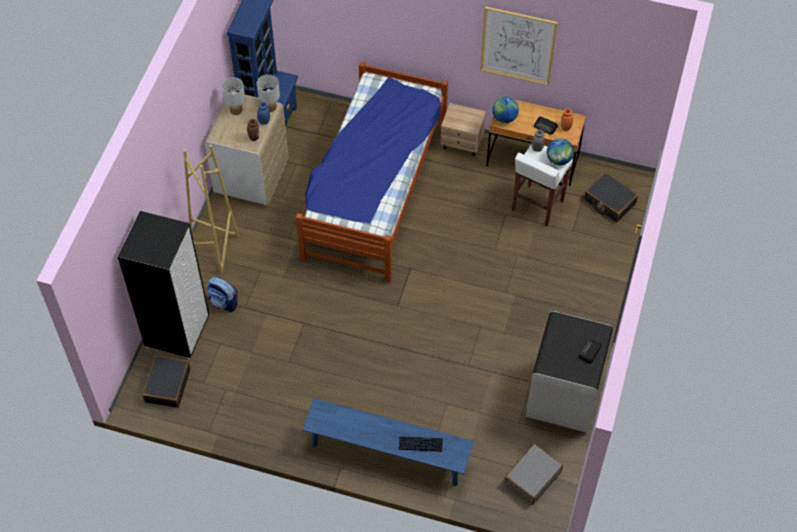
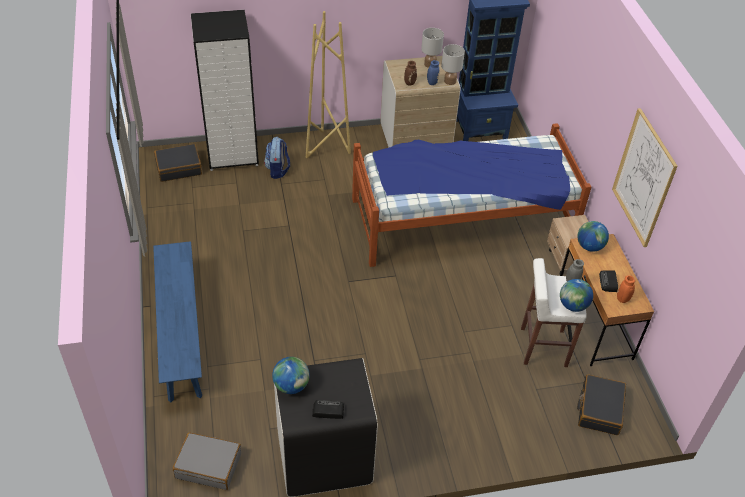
camera: 60 degrees right, 10 degrees down
(420, 444) = (177, 335): keyboard -> none
(556, 366) = (291, 386): none -> globe

